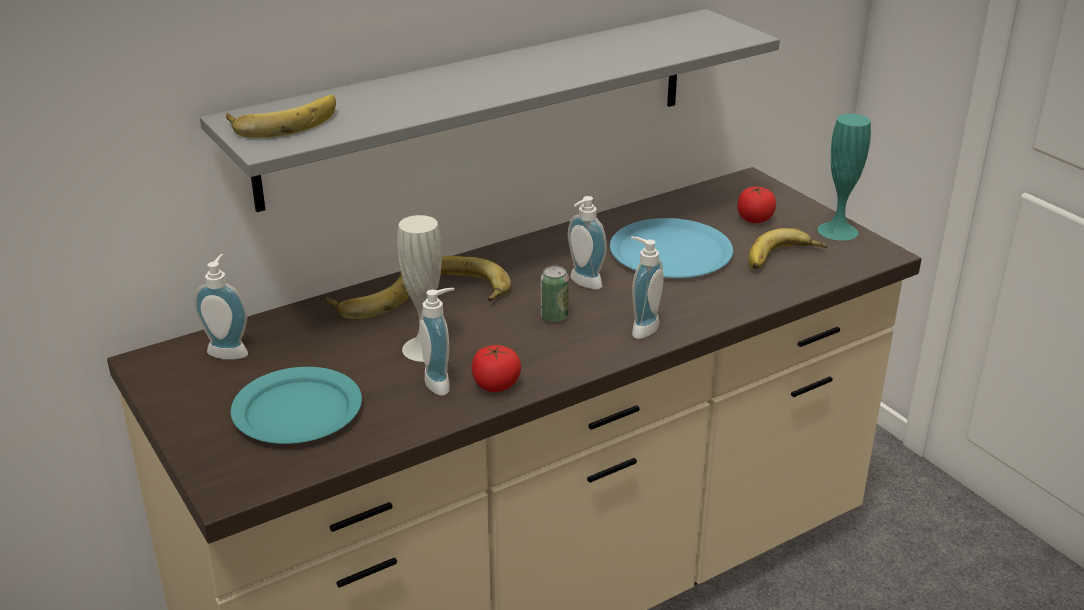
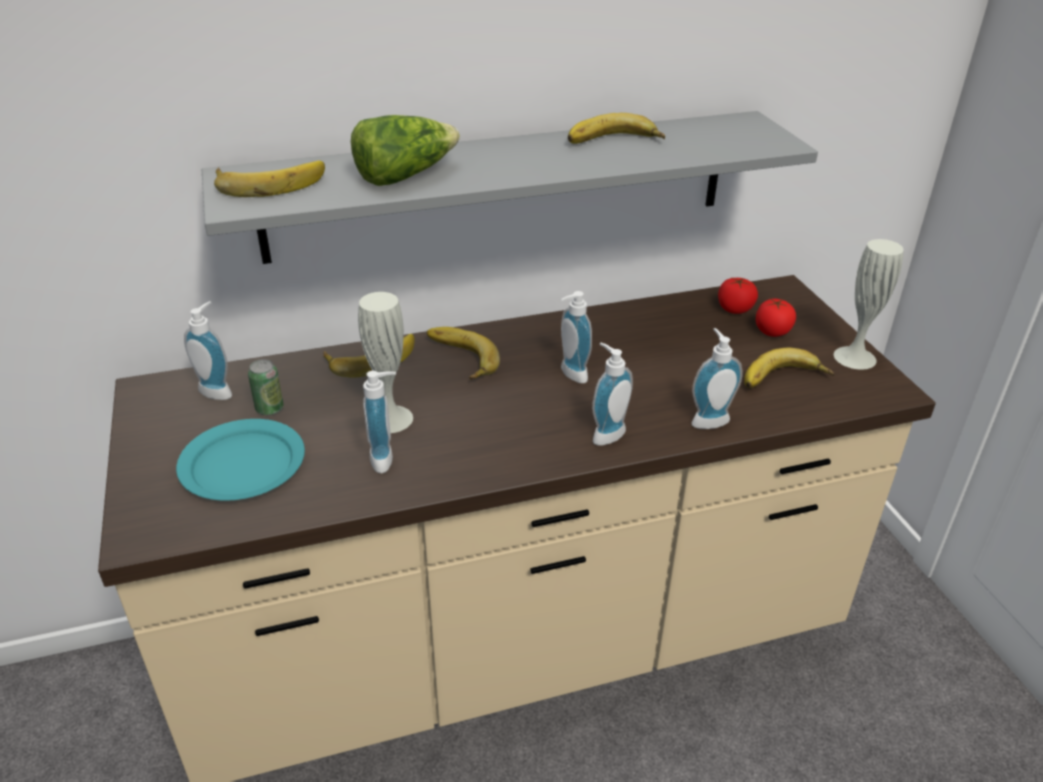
camera: 15 degrees right, 5 degrees up
(414, 101) = (405, 176): none -> lettuce
(496, 385) = (436, 471): tomato -> tomato (735, 309)
(554, 317) = (526, 406): can -> can (269, 409)
(593, 50) = (614, 142): none -> banana
(670, 251) = (672, 354): blue plate -> none
(729, 302) = (708, 419): none -> soap dispenser
(837, 231) = (854, 357): turquoise vase -> white vase

